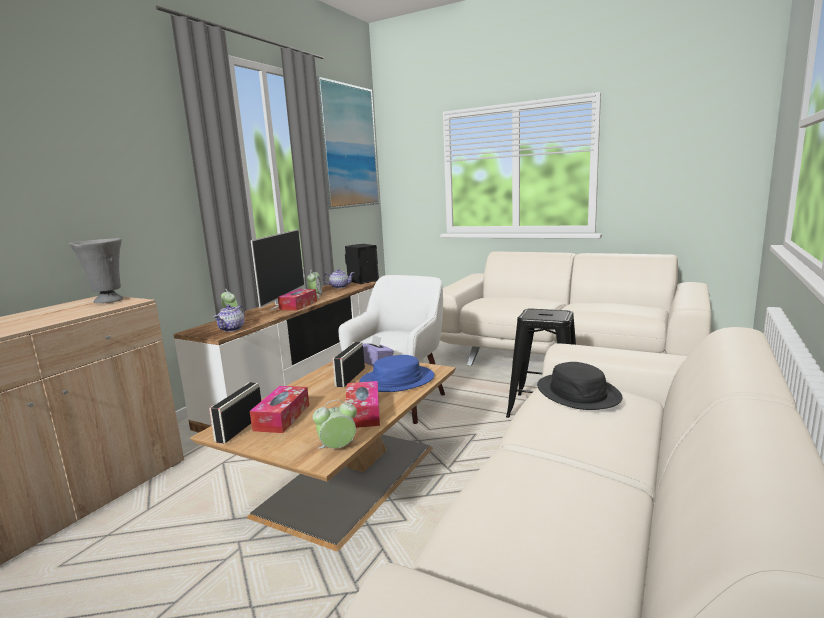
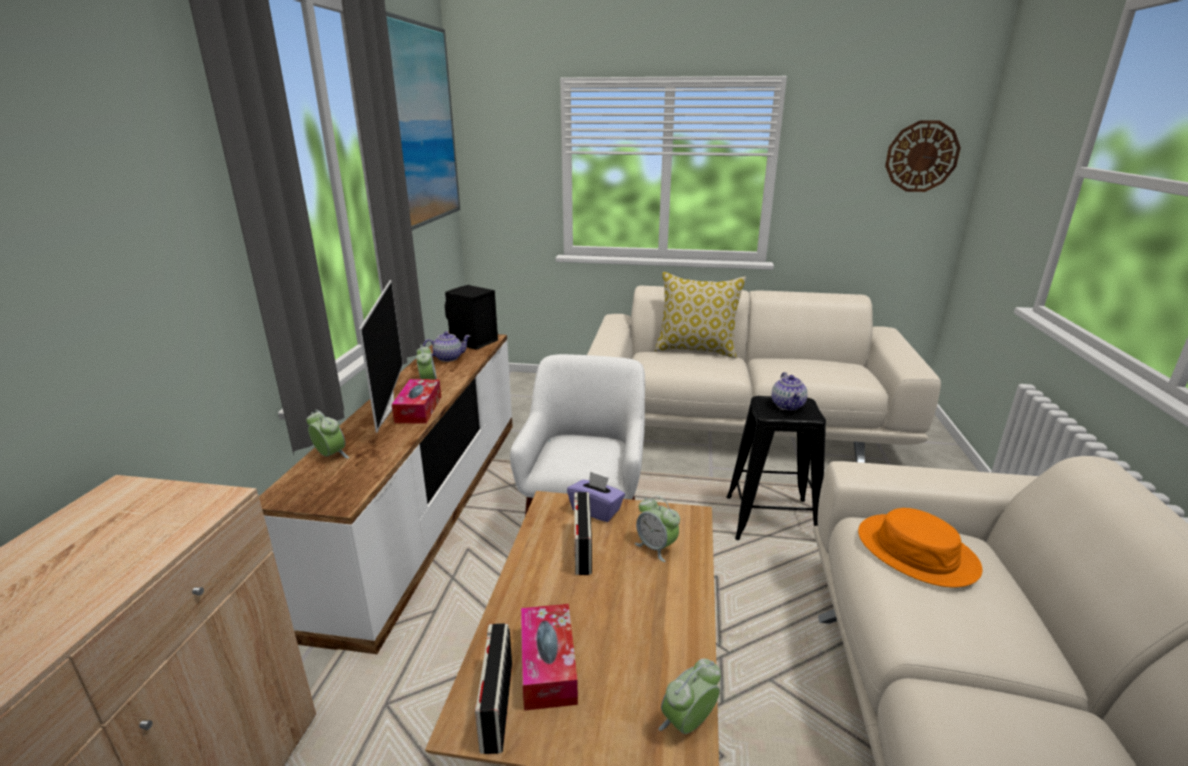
camera: 20 degrees left, 10 degrees up
(107, 301) = (153, 502): grey vase -> none
(232, 329) = (352, 483): teapot -> teapot (788, 405)
(363, 412) = (663, 630): tissue box -> none
(397, 380) = (656, 547): blue hat -> alarm clock
(528, 296) = (696, 350): none -> pillow
(578, 393) = (916, 551): black hat -> orange hat
(719, 141) = (921, 156): none -> wall clock

